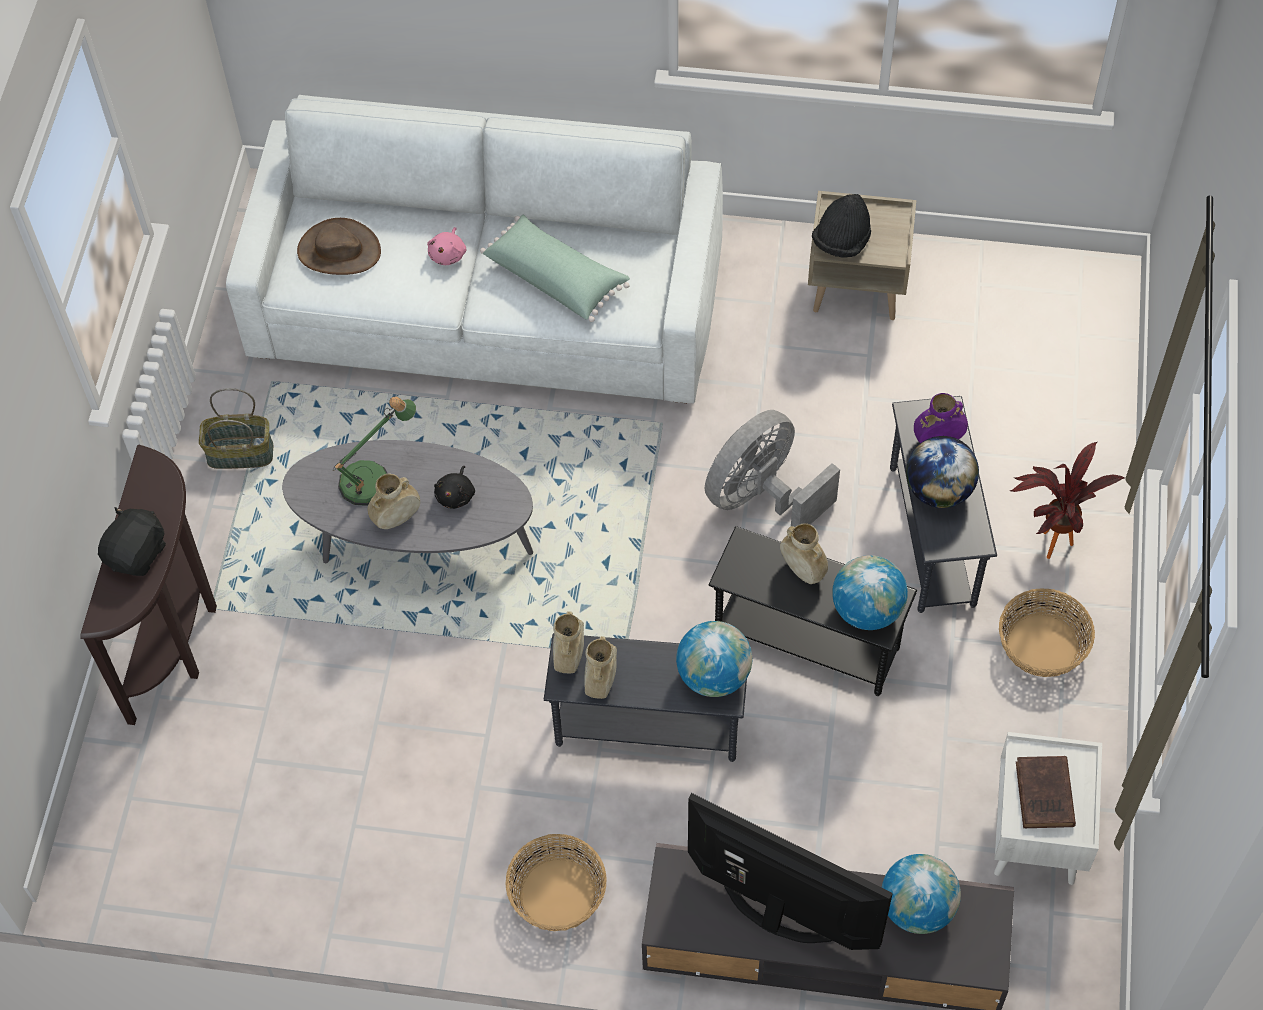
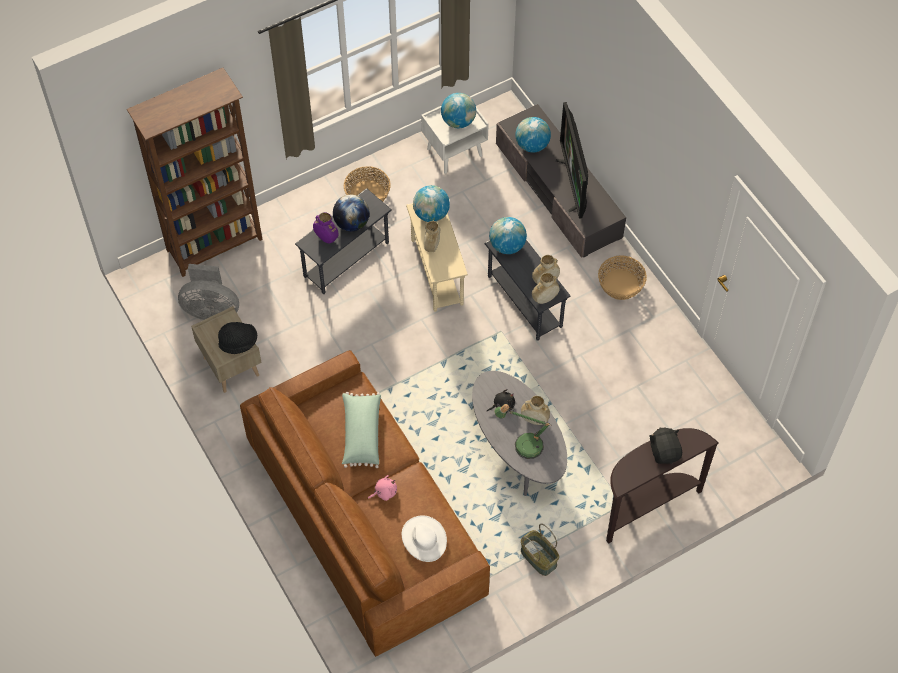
camera: 130 degrees left, 0 degrees up
(137, 553) = (664, 451): black plush toy -> black plush toy turned 90 degrees clockwise
(339, 251) = (424, 539): brown hat -> white hat
(487, 302) = (365, 516): white sofa -> brown sofa
(762, 496) = (379, 332): grey fan -> grey fan (211, 310)
(806, 644) = (437, 272): black side table -> beige side table
(1045, 796) = (458, 121): brown book -> globe
(1047, 538) = (313, 220): potted plant -> none
(1096, 387) = (215, 245): none -> brown bookcase

